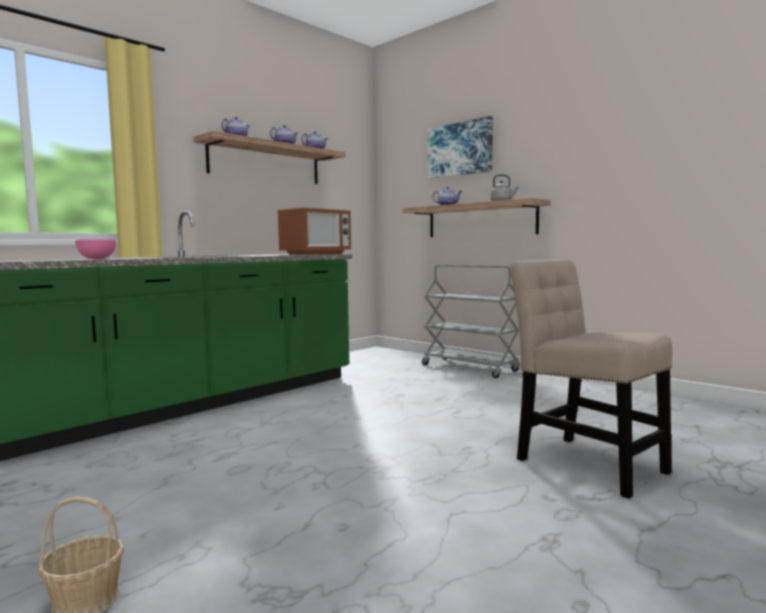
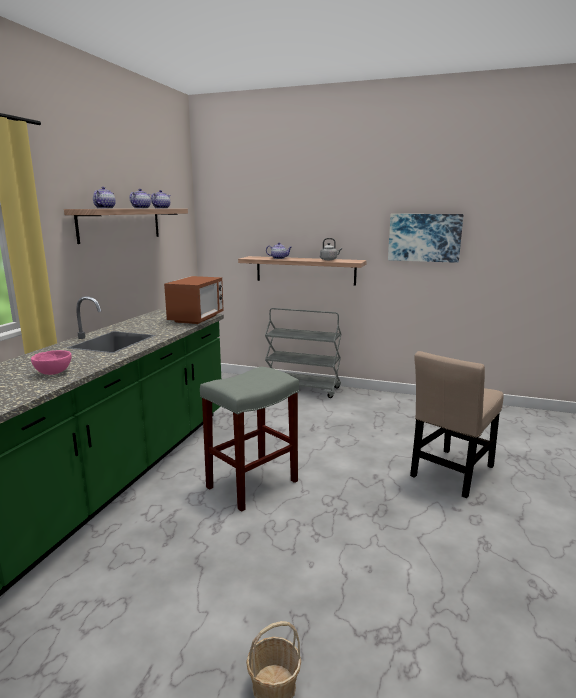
camera: 25 degrees left, 10 degrees up
(309, 431) = (253, 483): none -> grey stool
(460, 149) = (286, 208): picture -> picture (424, 237)
(584, 463) = (451, 473): beige chair -> beige chair turned 75 degrees counterclockwise

